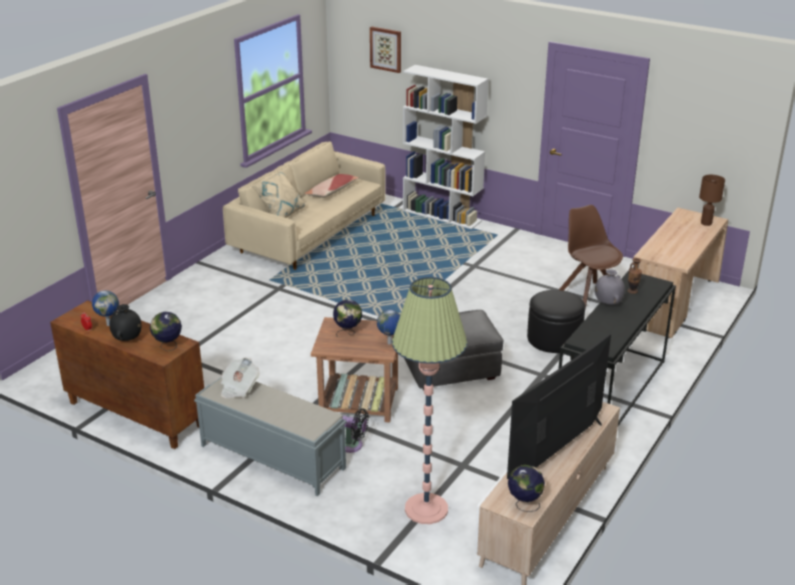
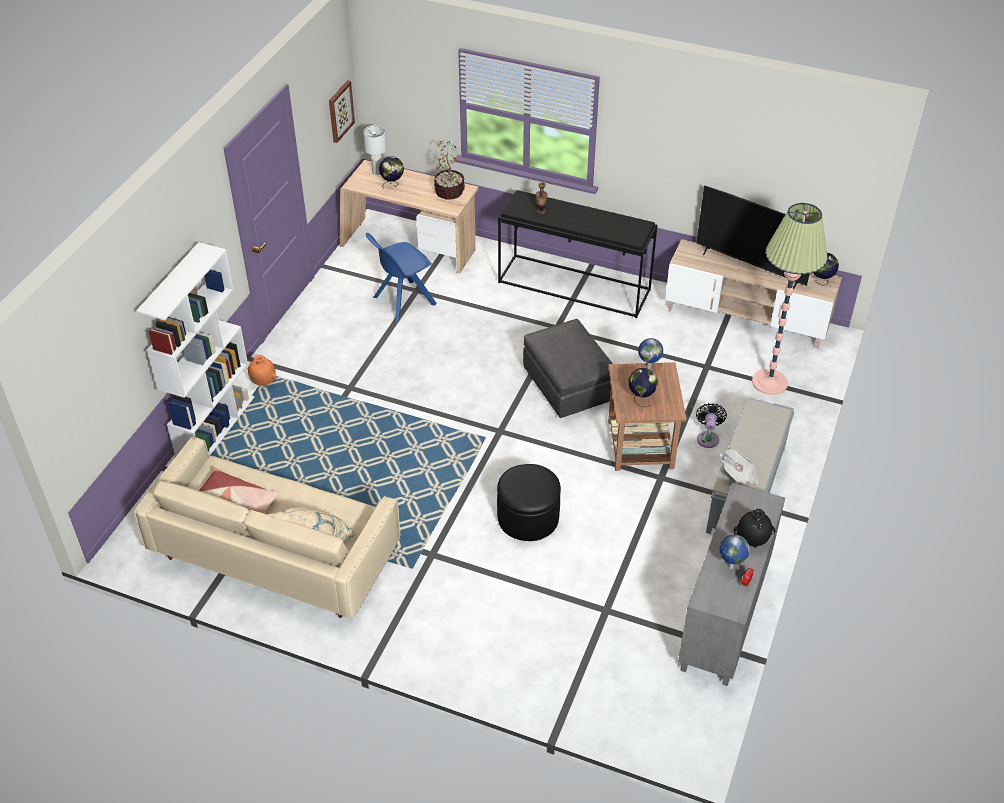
camera: 100 degrees left, 15 degrees up
(135, 414) = (725, 617): brown cabinet -> grey cabinet
(168, 347) = (751, 503): globe -> globe (392, 184)
(386, 49) = (98, 332): picture -> picture (340, 111)
(488, 233) = (263, 382): none -> orange vase
(554, 339) = (492, 322): black ottoman -> black ottoman (528, 517)
(588, 295) = (402, 301): brown chair -> blue chair
(608, 303) = (568, 224): grey vase -> none
(676, 254) = (449, 191): none -> potted plant
(706, 223) = (377, 172): brown table lamp -> white table lamp

